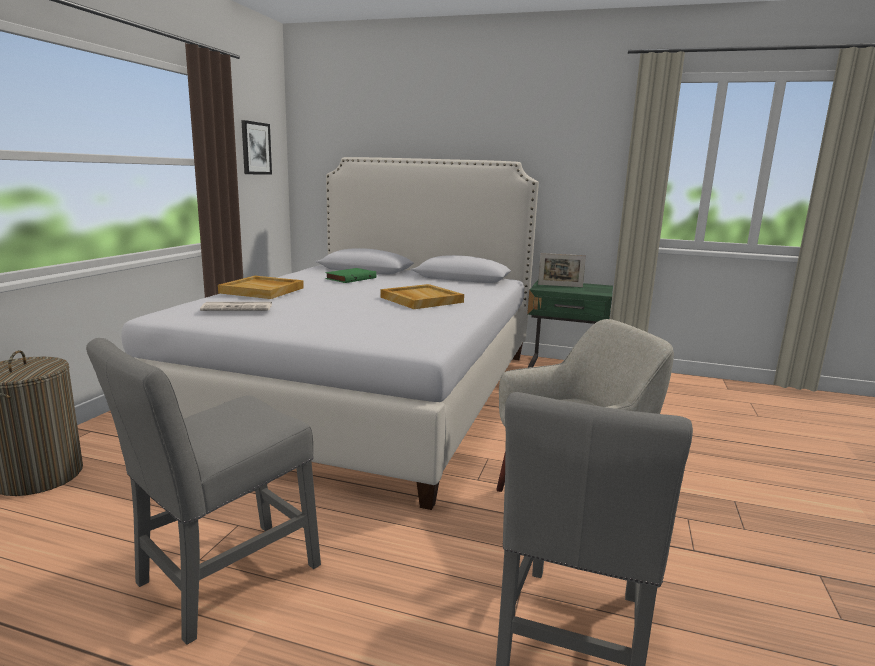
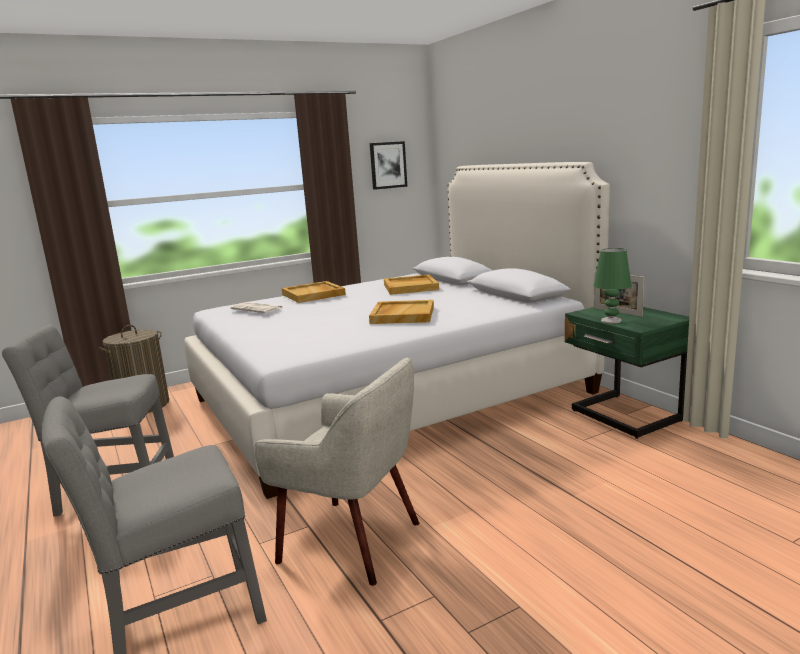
camera: 45 degrees right, 0 degrees up
(350, 278) = (411, 287): green book -> beige tray
(573, 291) = (611, 320): none -> green table lamp

